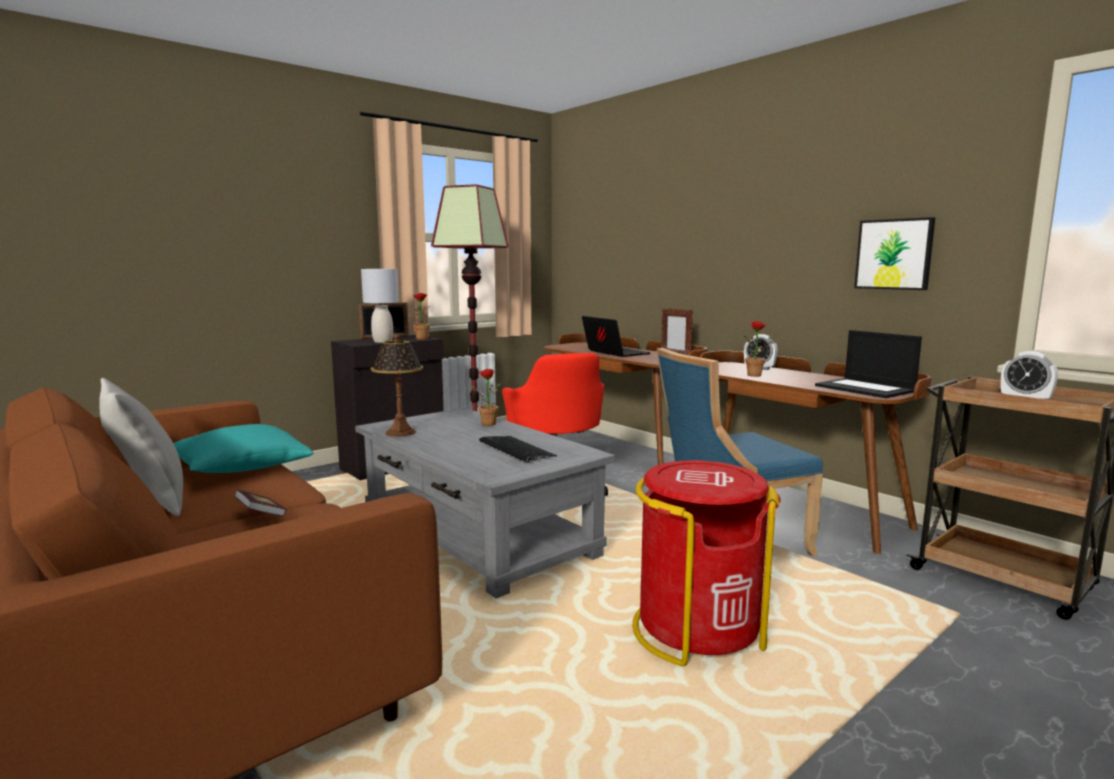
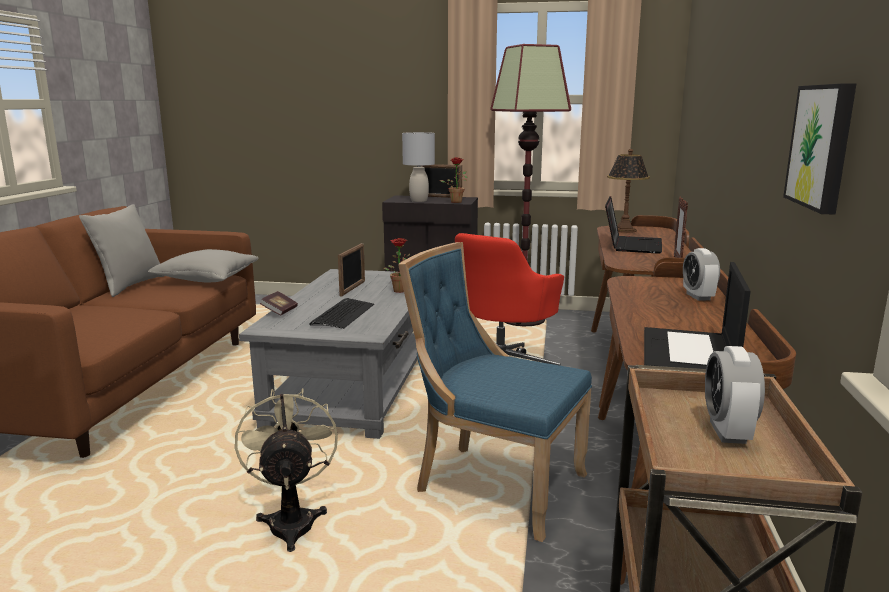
camera: 50 degrees right, 5 degrees up
(240, 467) = (207, 279): turquoise pillow -> grey pillow
(260, 515) = (130, 308): book -> book (280, 311)
(400, 432) = (332, 281): table lamp -> table lamp (624, 230)
(444, 432) = (352, 288): none -> picture frame
(697, 630) = (292, 520): red trash can -> beige fan
(757, 376) = (644, 303): potted plant -> none

